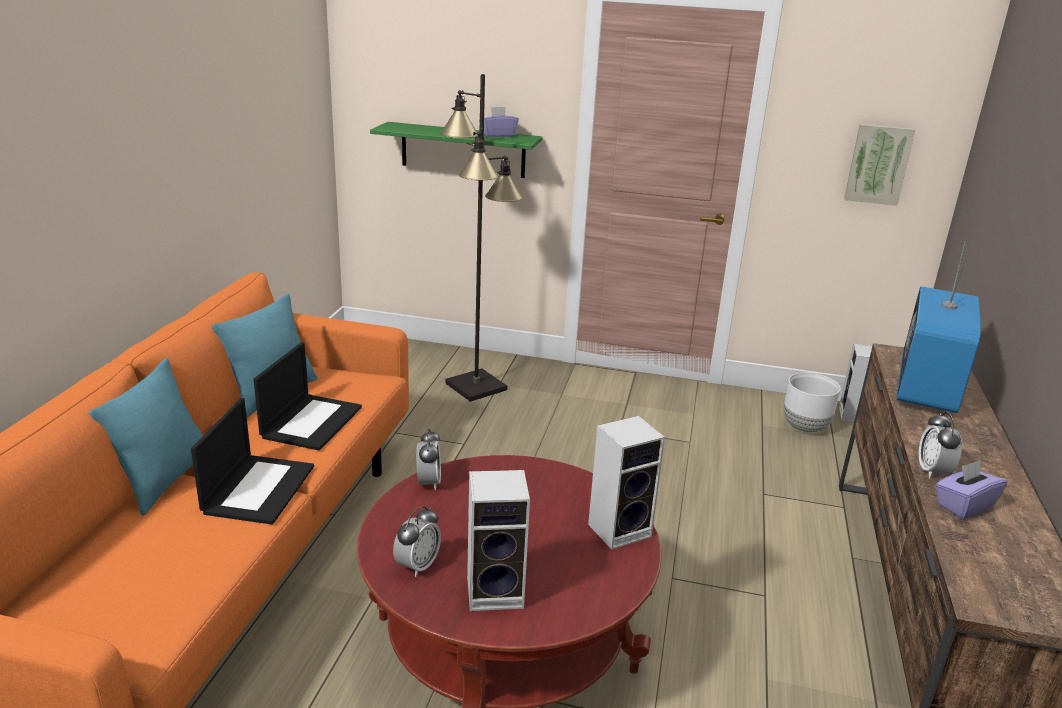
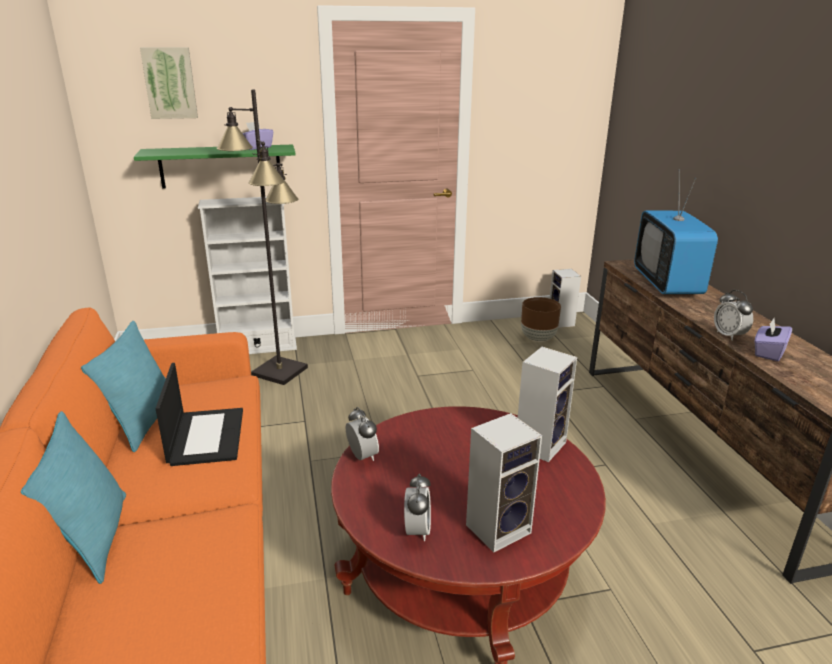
camera: 25 degrees left, 0 degrees up
(258, 488) = (207, 514): laptop -> none
(472, 356) = (258, 347): none -> white bookcase
(805, 428) = (538, 338): white planter -> brown planter
(878, 164) = (553, 133): picture -> picture (170, 83)

